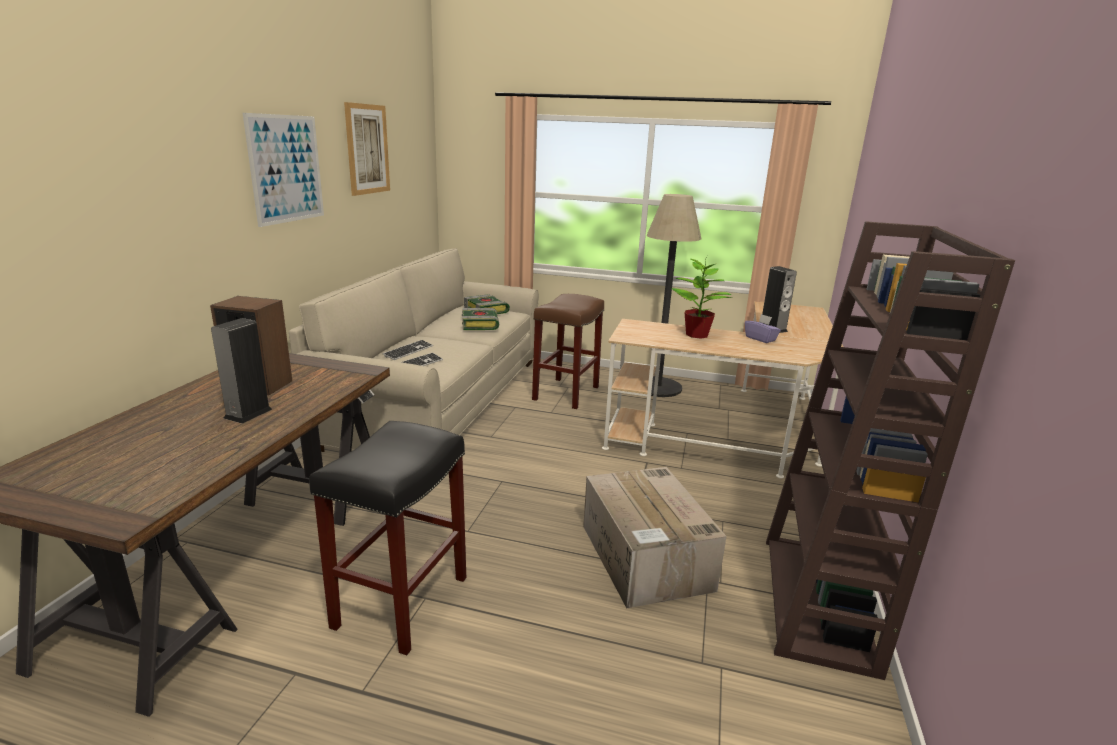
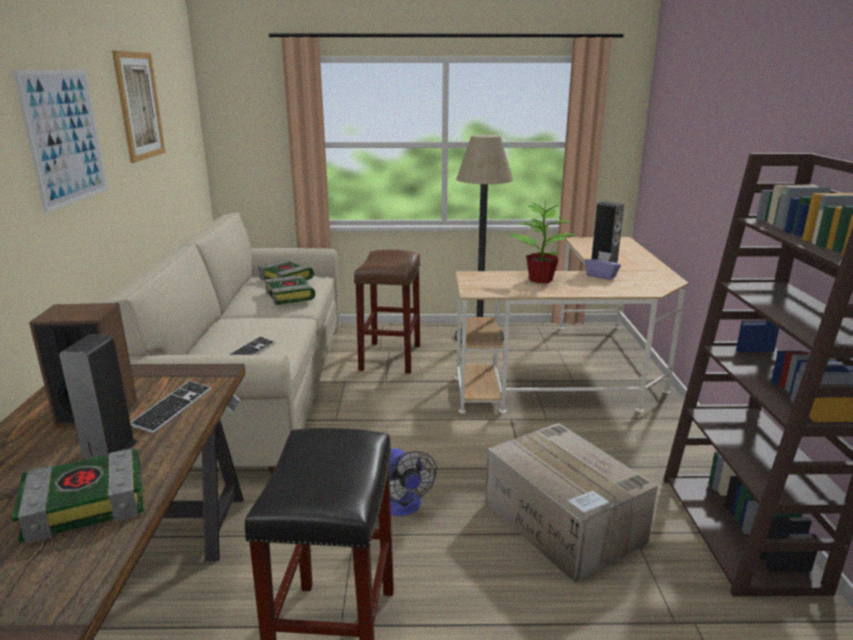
camera: 15 degrees left, 0 degrees up
(211, 443) = (87, 502): none -> book
(408, 351) = (228, 338): keyboard -> keyboard (173, 408)
(510, 516) = (403, 507): none -> fan

